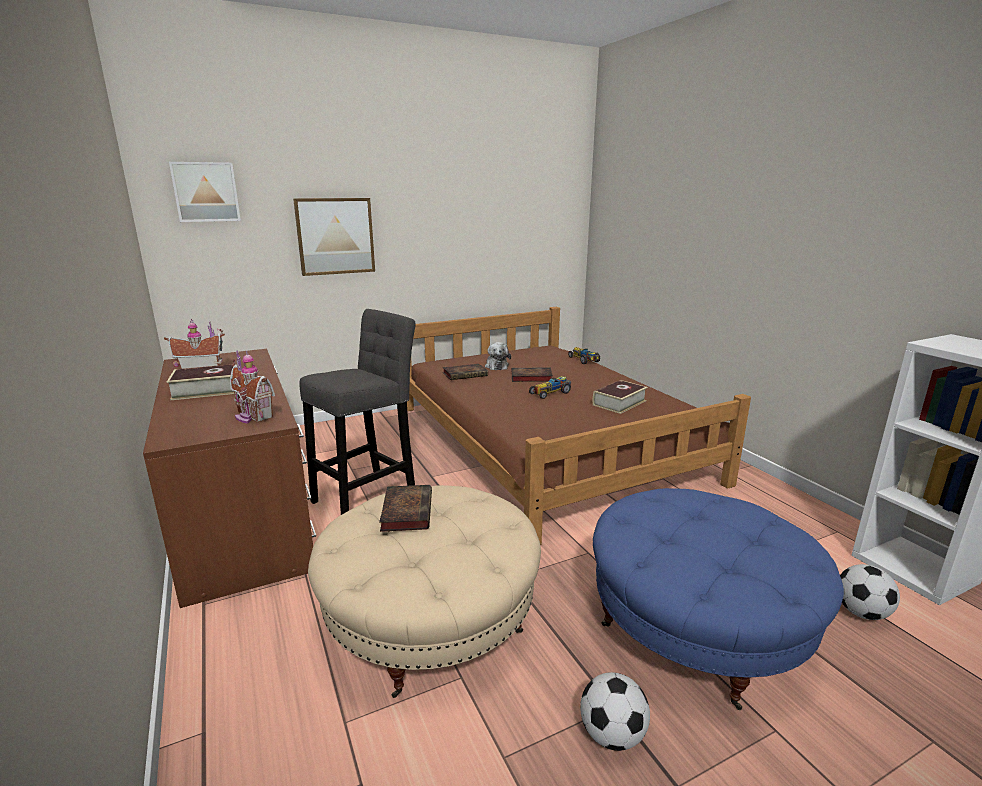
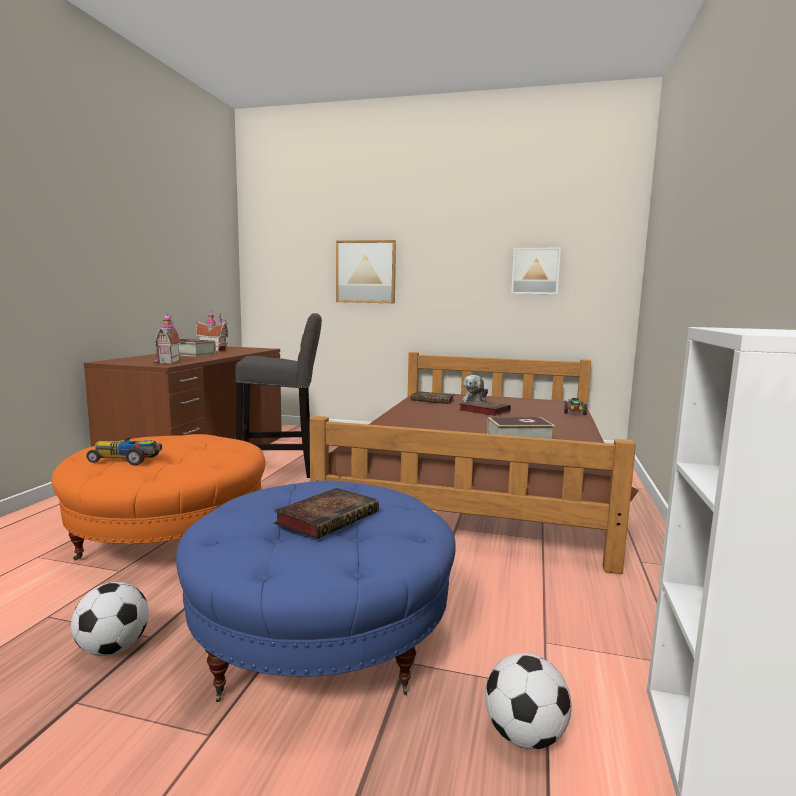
camera: 40 degrees right, 10 degrees down
(206, 192) = (281, 236): picture -> picture (535, 271)
(406, 511) = (182, 439): book -> book (328, 517)
(430, 620) = (169, 538): beige ottoman -> orange ottoman
(551, 393) = (472, 421): toy car -> toy car (127, 460)

